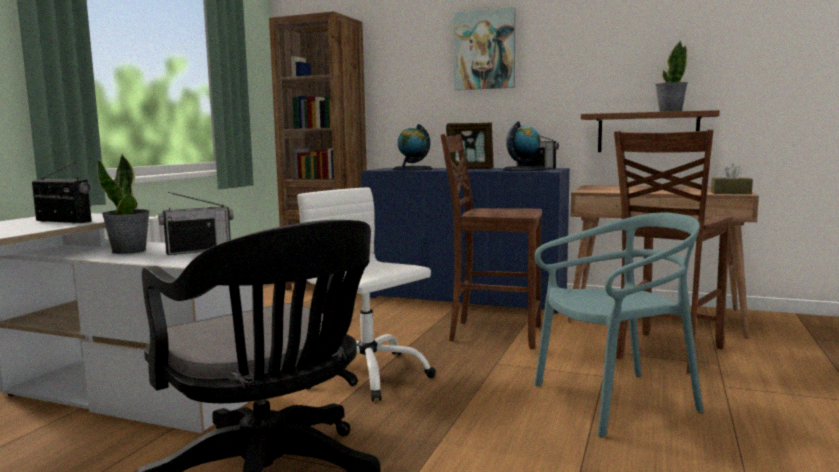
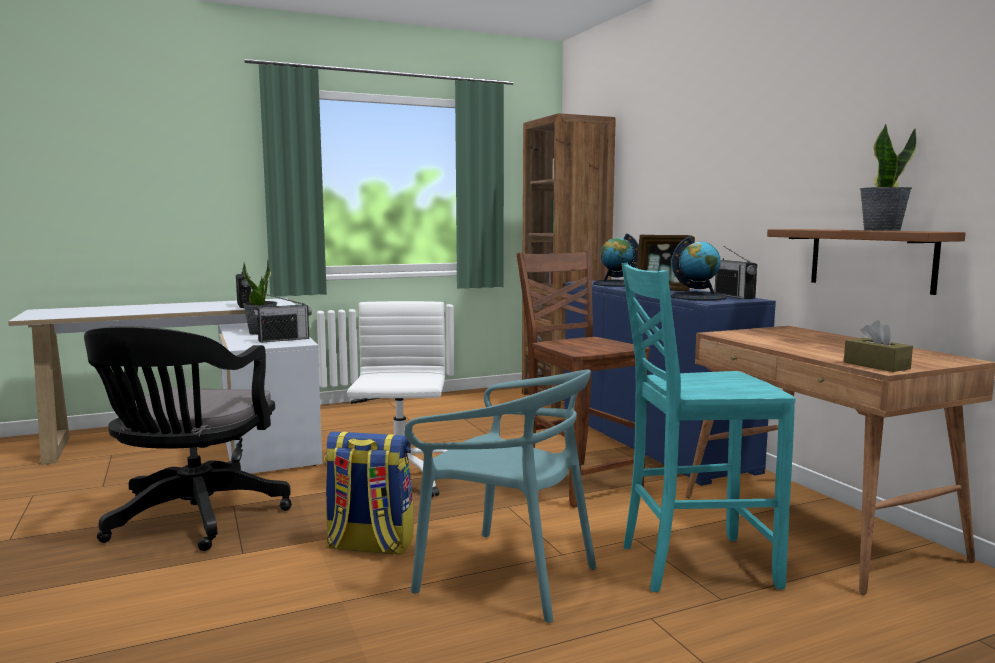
camera: 45 degrees right, 0 degrees up
(198, 251) = (283, 339): radio -> radio turned 45 degrees counterclockwise
(485, 50) = (709, 144): picture -> none
(488, 426) = (369, 545): none -> backpack
(666, 353) = (693, 564): brown chair -> turquoise chair

